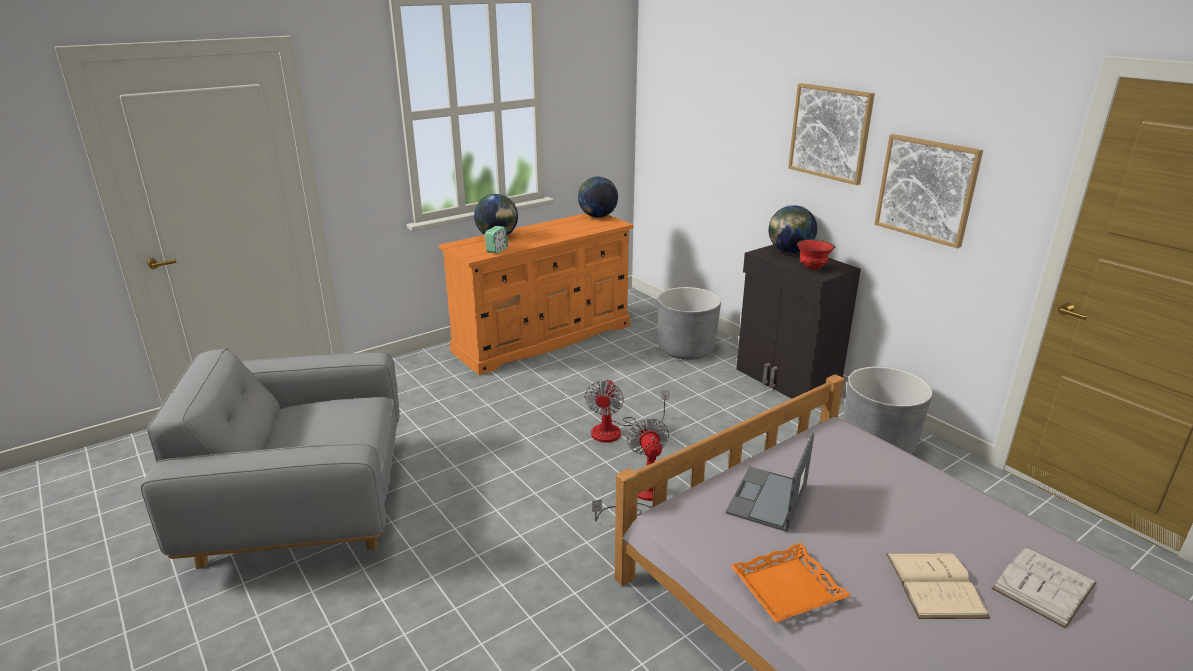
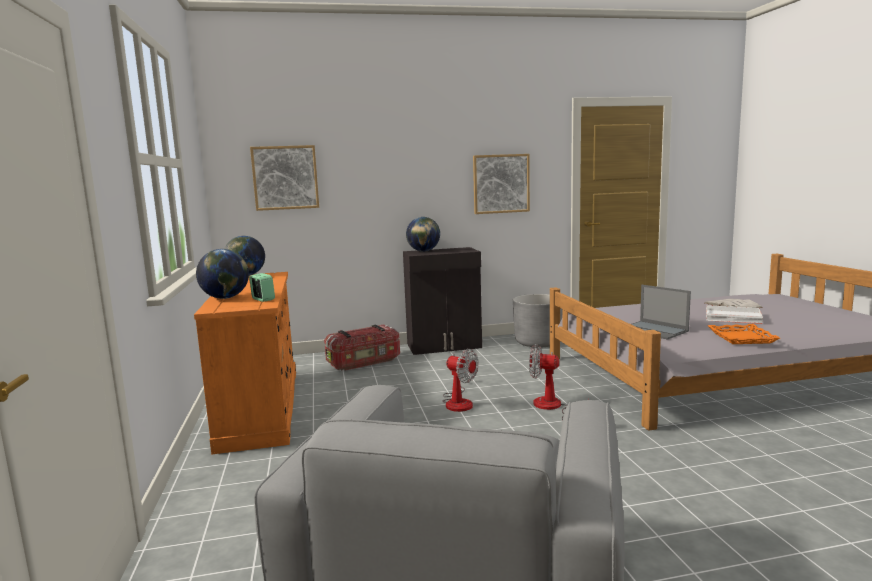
camera: 65 degrees left, 15 degrees down
(686, 349) = (364, 362): grey planter -> storage box
(812, 268) = (457, 251): red bowl -> none
(830, 132) = (427, 163): picture -> picture (285, 177)
(935, 584) = (734, 317): beige book -> white tray

